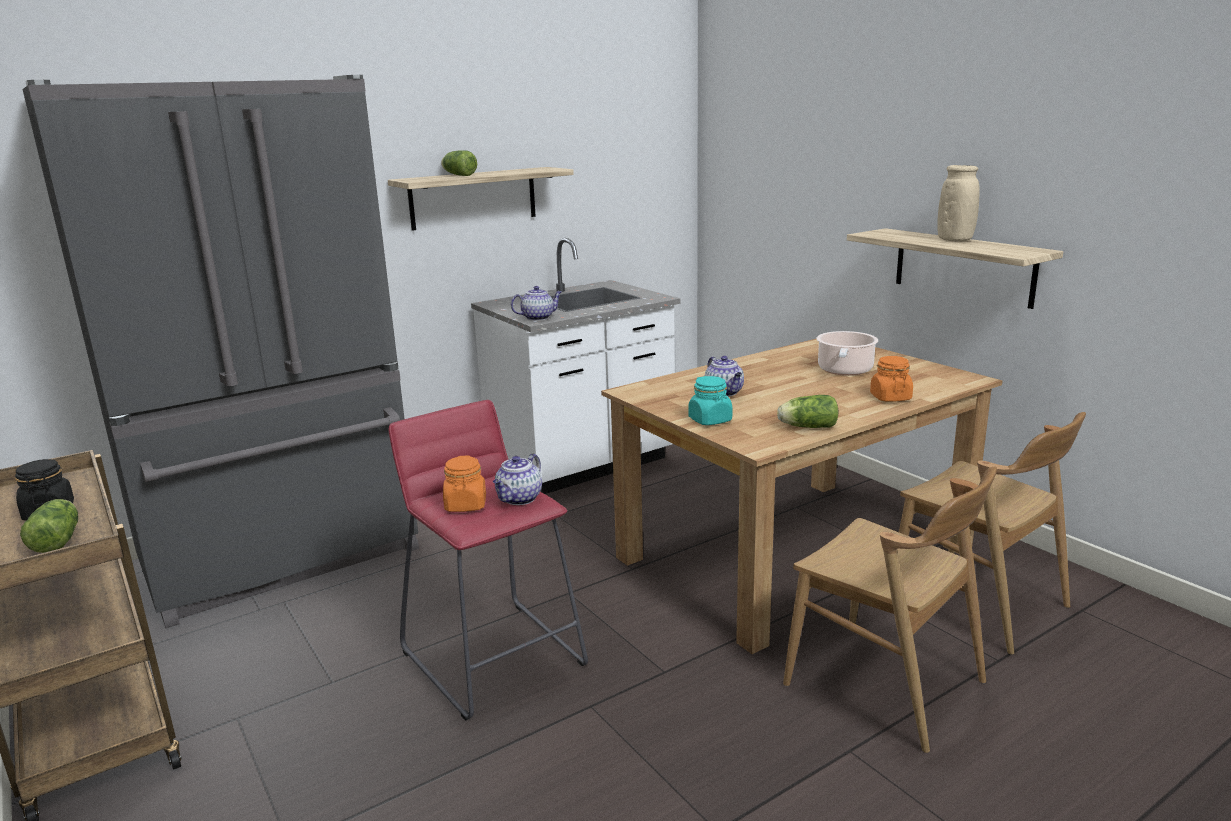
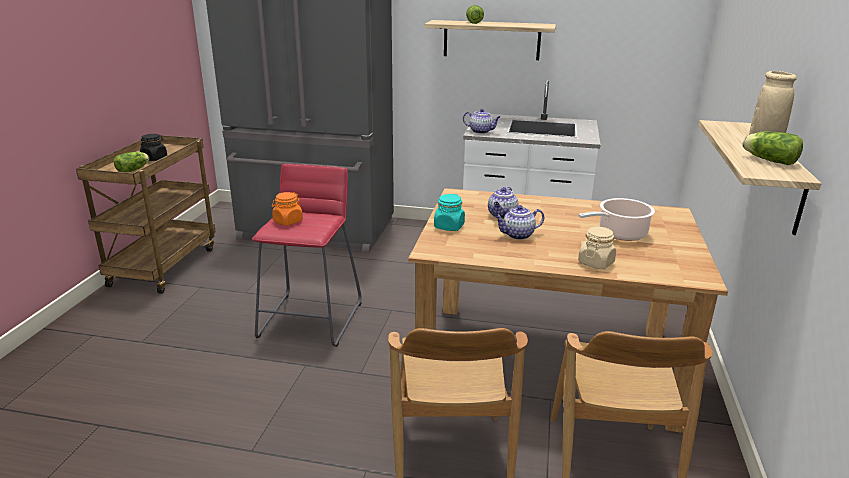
camera: 45 degrees right, 5 degrees up
(519, 499) = (311, 229): teapot -> teapot (517, 235)
(806, 427) = (487, 254): lettuce -> lettuce (768, 160)
(890, 397) = (596, 263): orange jar -> beige jar

